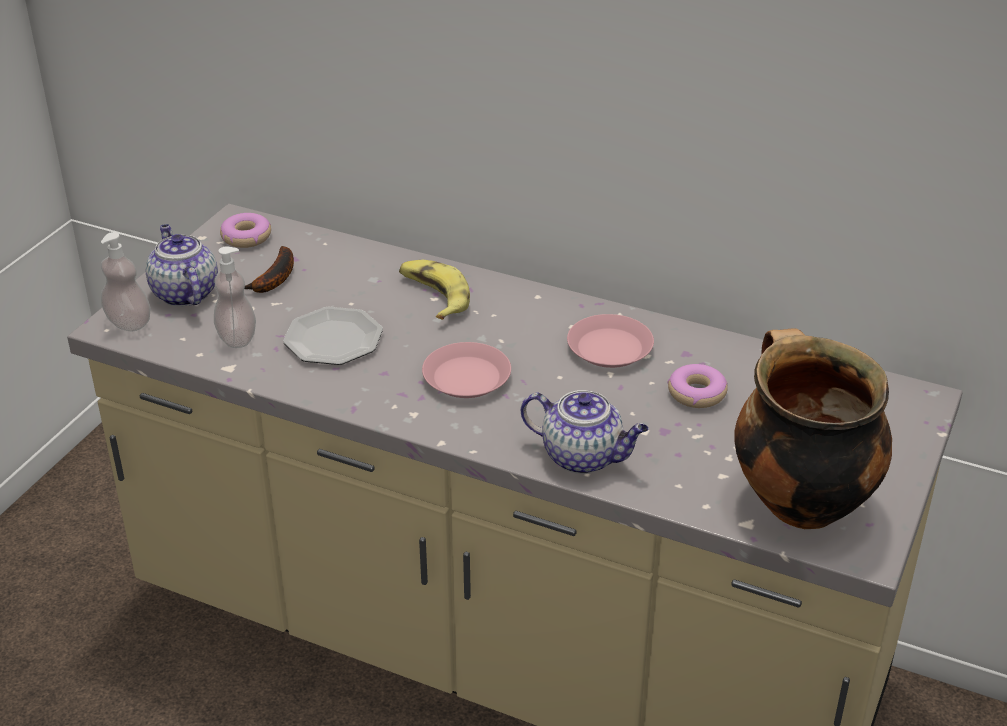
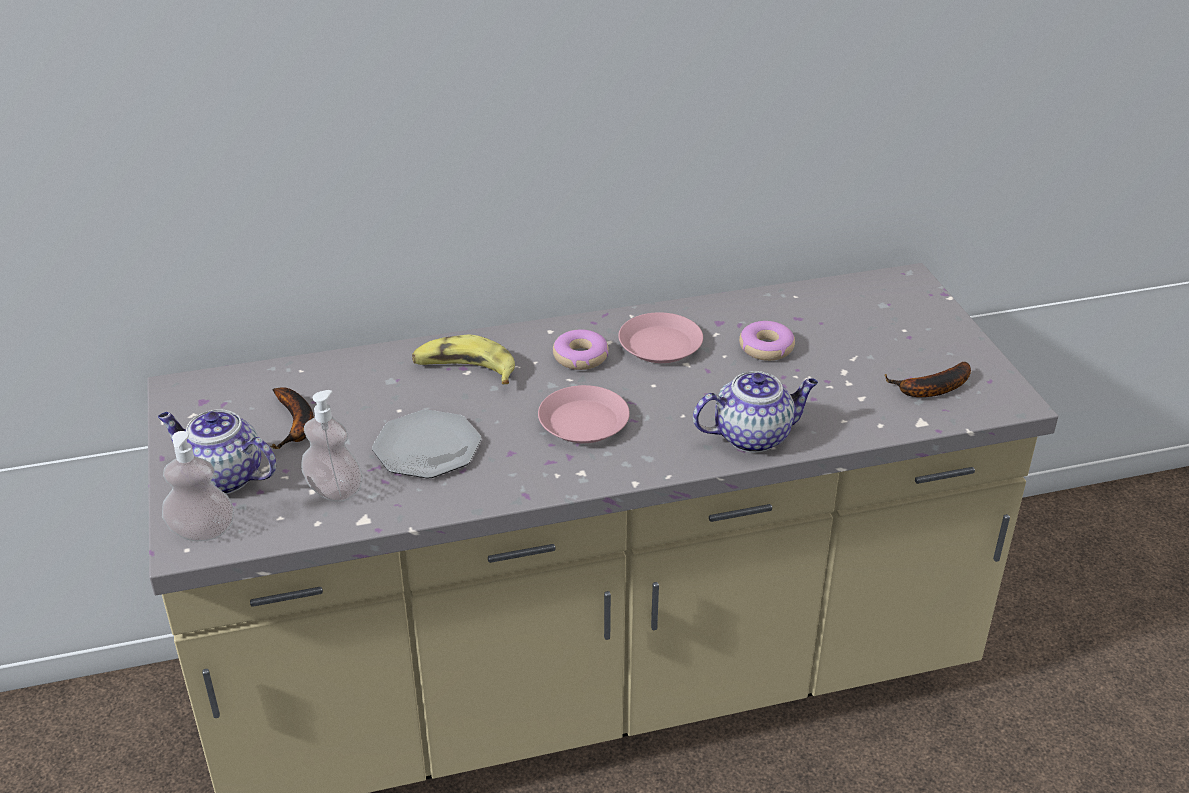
camera: 40 degrees left, 0 degrees up
(246, 237) = (214, 399): donut -> donut (580, 357)
(798, 501) = (930, 389): cooking pot -> banana

